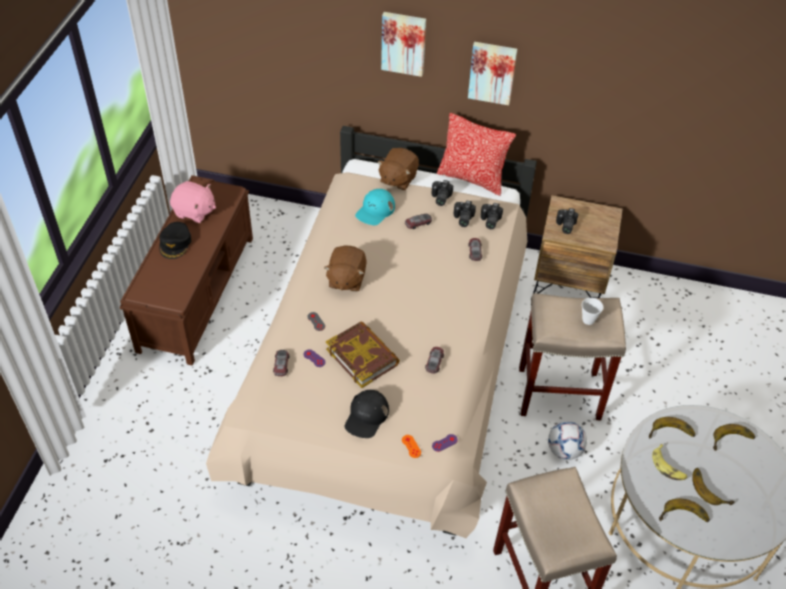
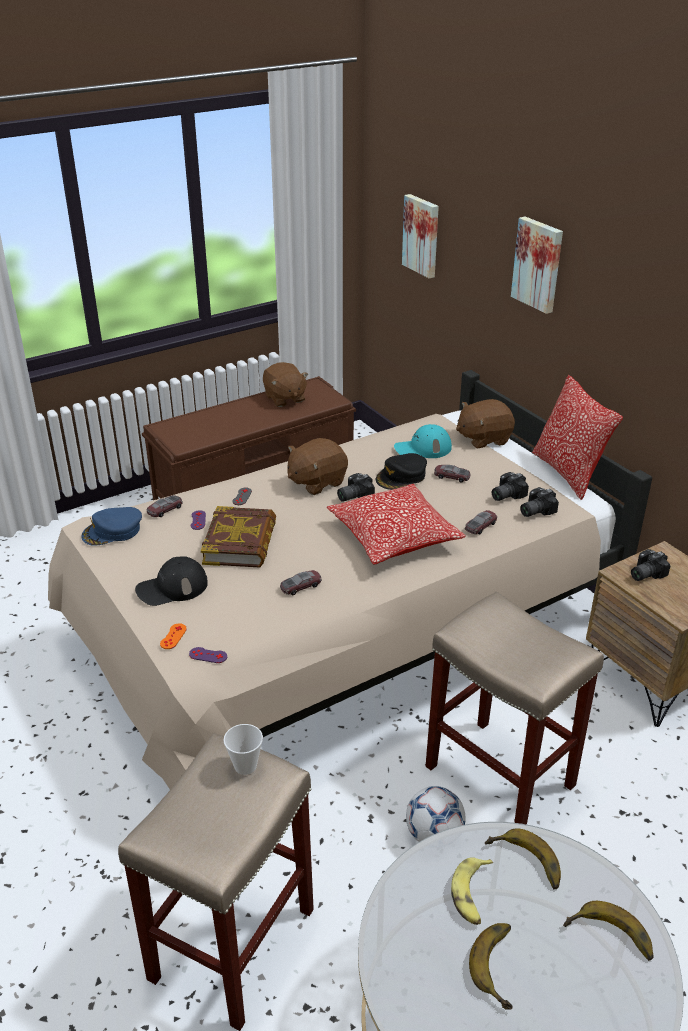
camera: 45 degrees right, 15 degrees down
(175, 243) = (238, 410): black cap -> black cap (401, 477)
(194, 212) = (284, 398): pink plush toy -> brown plush toy
(272, 405) = (113, 531): none -> blue cap
(440, 198) = (504, 469): camera -> camera (353, 496)
(441, 291) = (394, 537): none -> pillow
(492, 72) = (621, 324): picture -> picture (422, 235)
(588, 320) = (526, 648): cup -> cup (245, 766)
(683, 518) = (415, 968): banana -> none

